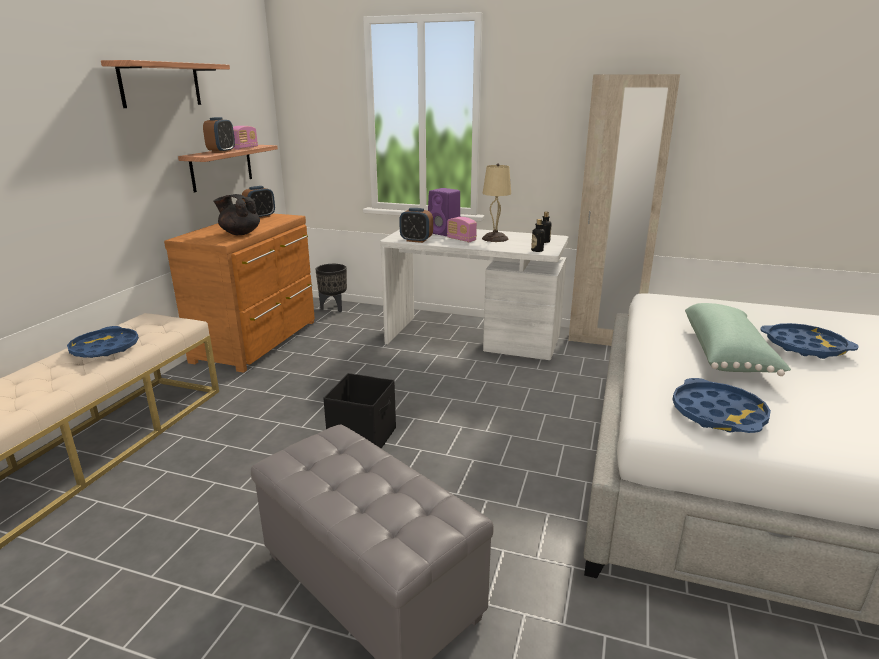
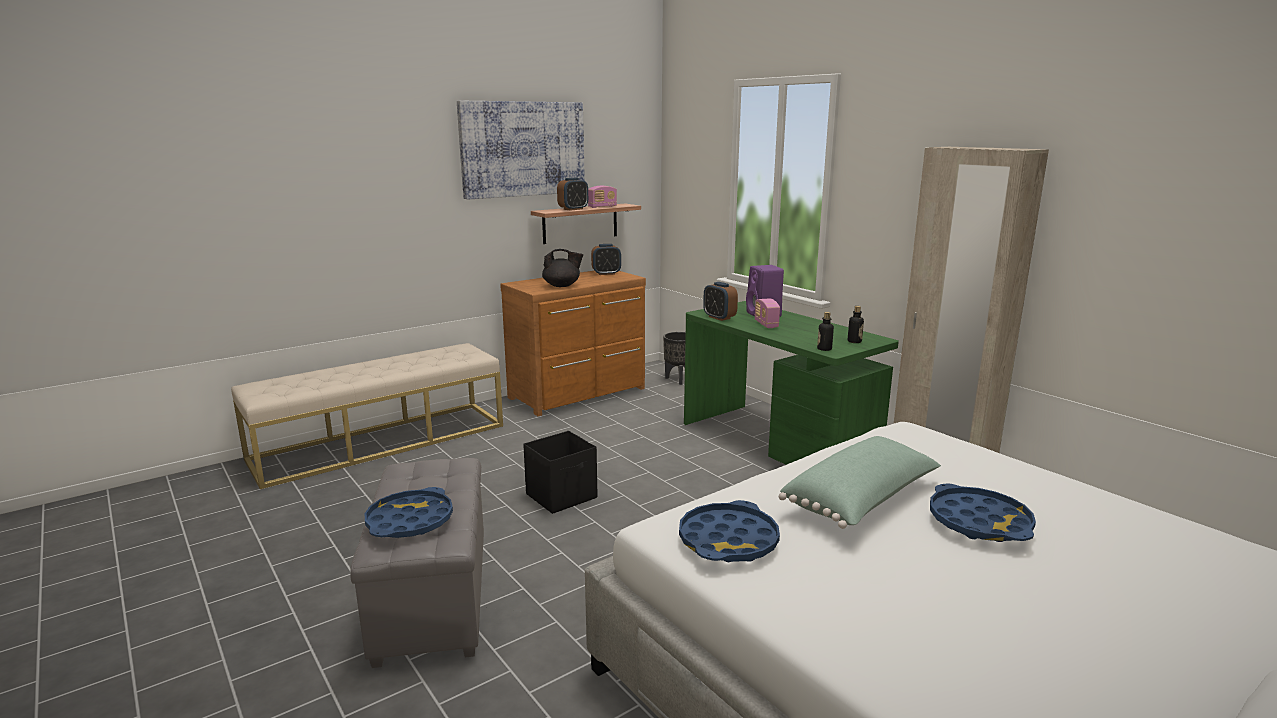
camera: 35 degrees right, 5 degrees down
(105, 348) = (407, 362): blue tray -> blue tray (410, 521)
(161, 84) = (522, 149): shelf -> picture
(240, 233) = (562, 286): black teapot -> black teapot turned 120 degrees clockwise
(473, 339) = (778, 443): white desk -> green desk
(494, 238) = (804, 329): beige table lamp -> none

